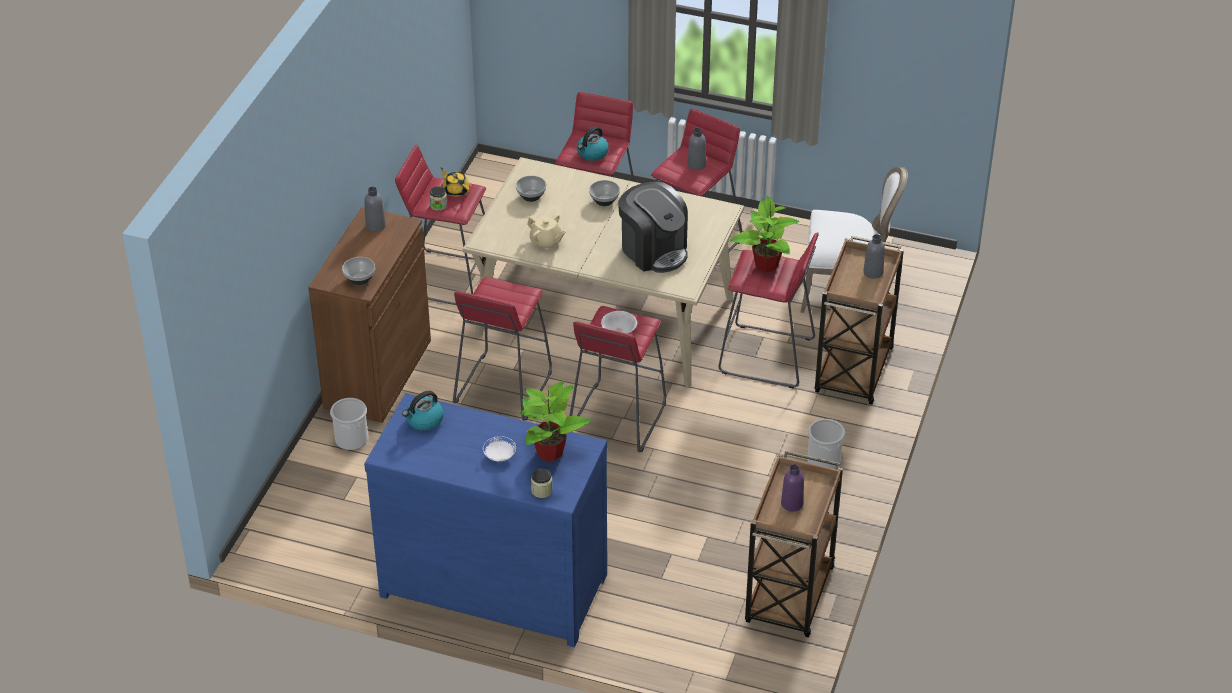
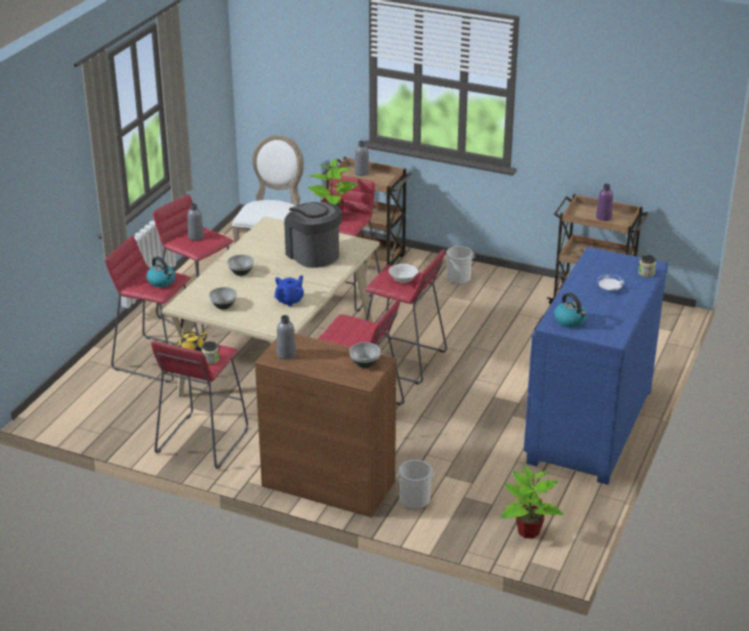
camera: 85 degrees left, 10 degrees down
(546, 242) = (289, 300): beige teapot -> blue teapot
(550, 451) = (602, 268): potted plant -> potted plant (527, 531)
(653, 250) = (313, 254): coffee machine -> coffee machine turned 90 degrees counterclockwise

